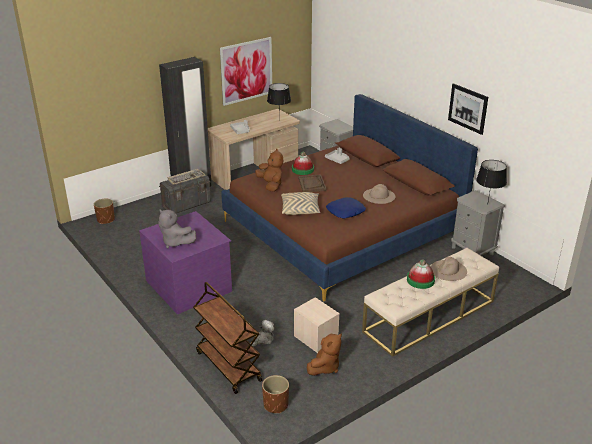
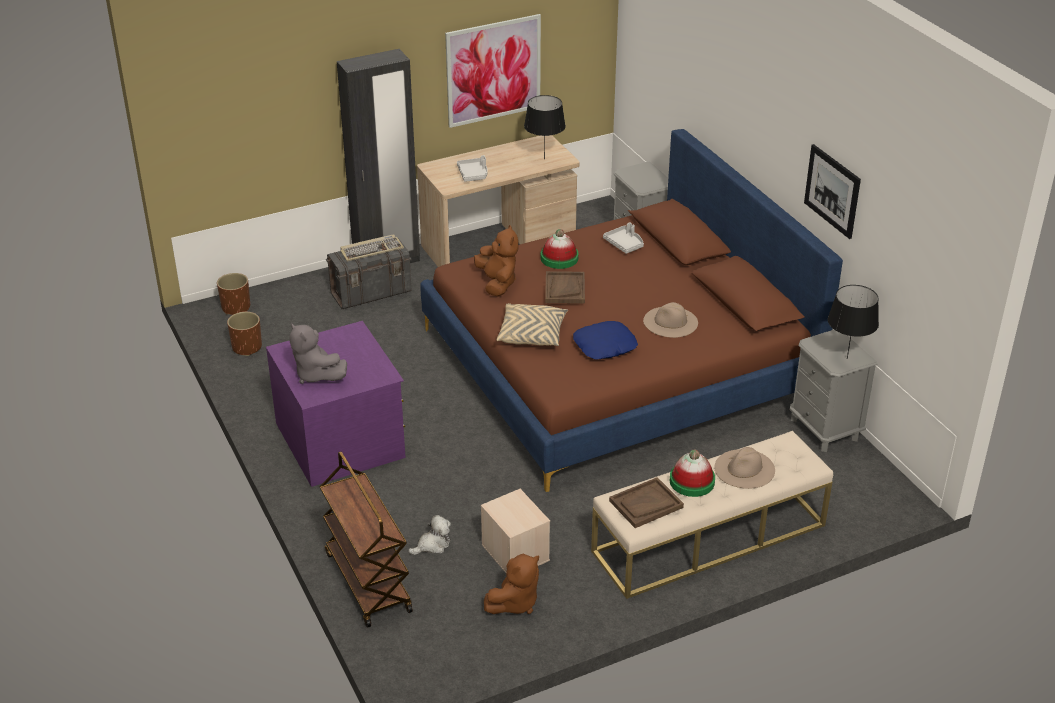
camera: 10 degrees right, 5 degrees up
(276, 404) = (423, 652): brown planter -> brown planter (247, 347)
(398, 296) = (646, 504): none -> brown tray

